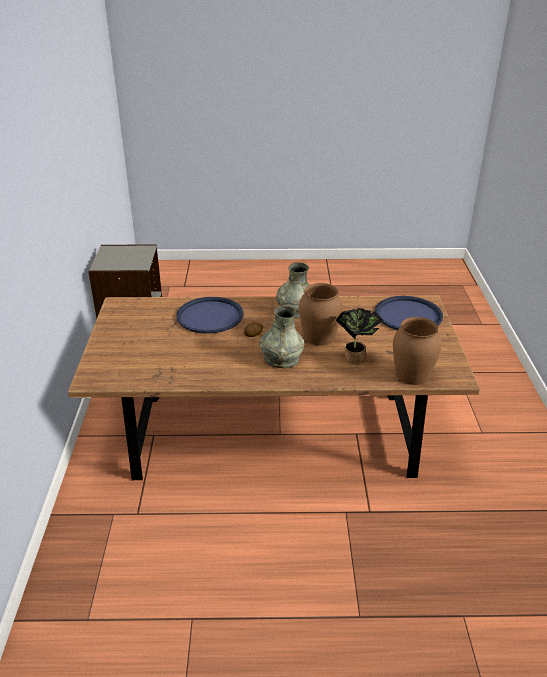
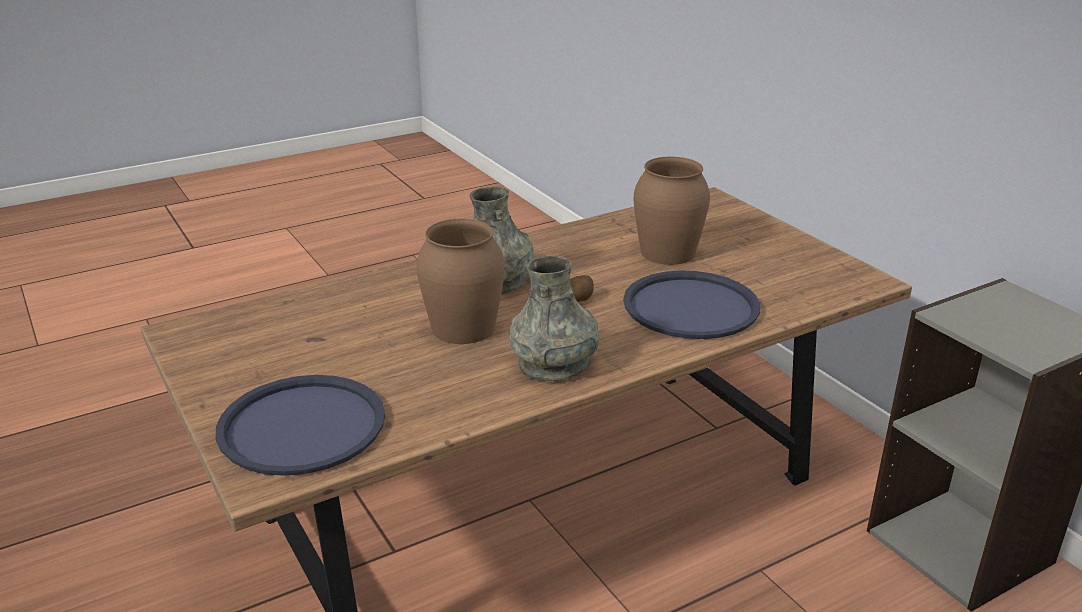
camera: 150 degrees right, 5 degrees down
(356, 357) = (374, 314): potted plant -> none
(412, 374) = (264, 314): brown vase -> brown vase (667, 252)

